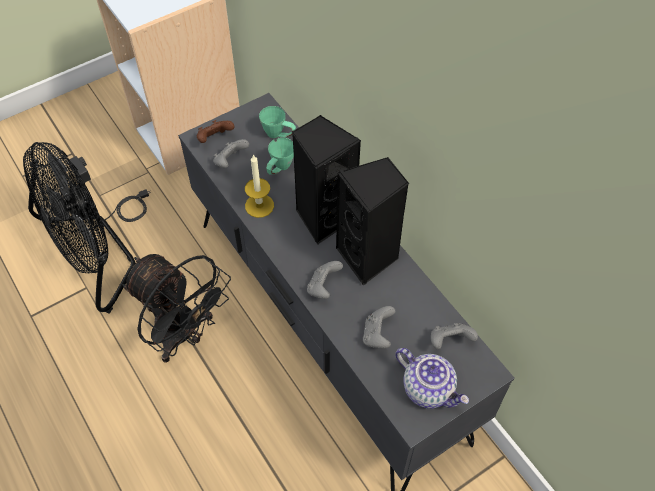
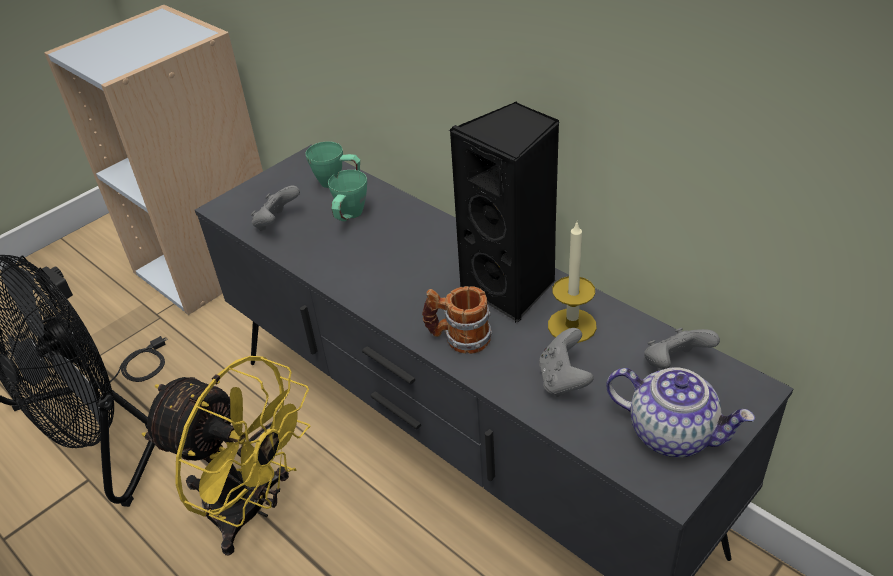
camera: 10 degrees left, 15 degrees down
(184, 335) = (251, 510): black fan -> yellow fan
(215, 139) = (248, 204): brown game controller -> none
(259, 205) = (332, 262): candle -> candle (572, 325)
(323, 217) = (430, 257): black speaker -> none
(323, 287) = (458, 338): grey game controller -> mug

